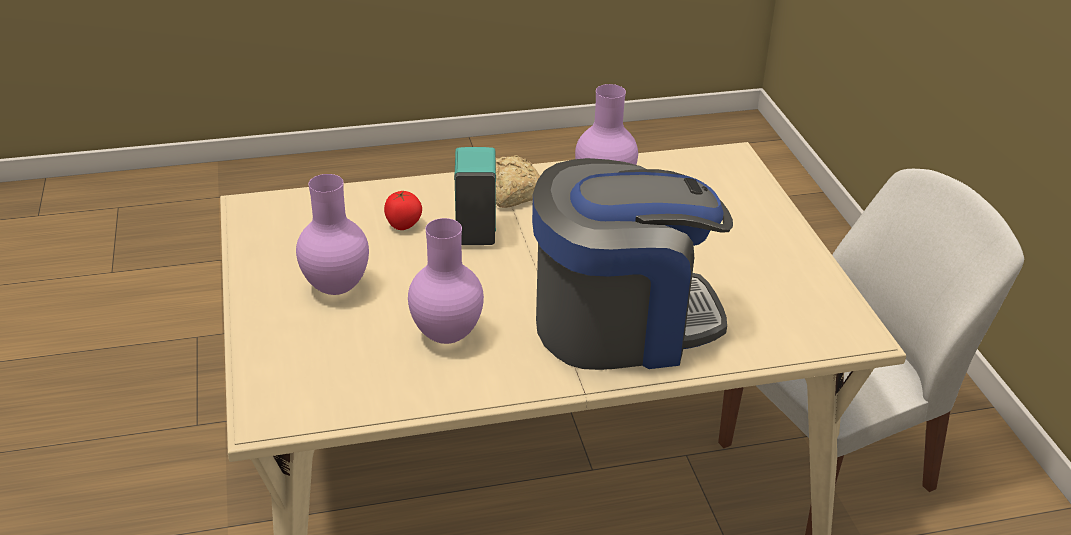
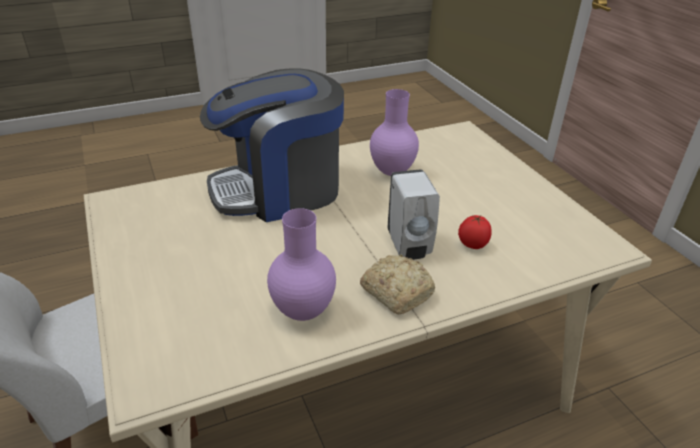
camera: 170 degrees right, 0 degrees up
(335, 289) = (483, 191): purple vase -> none
(476, 231) = (409, 246): turquoise soap dispenser -> white soap dispenser

